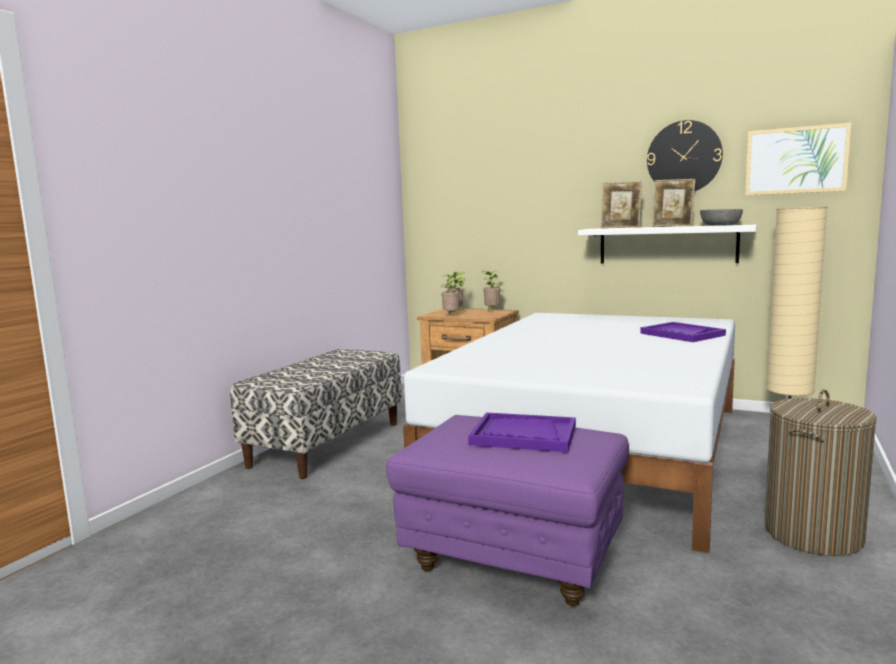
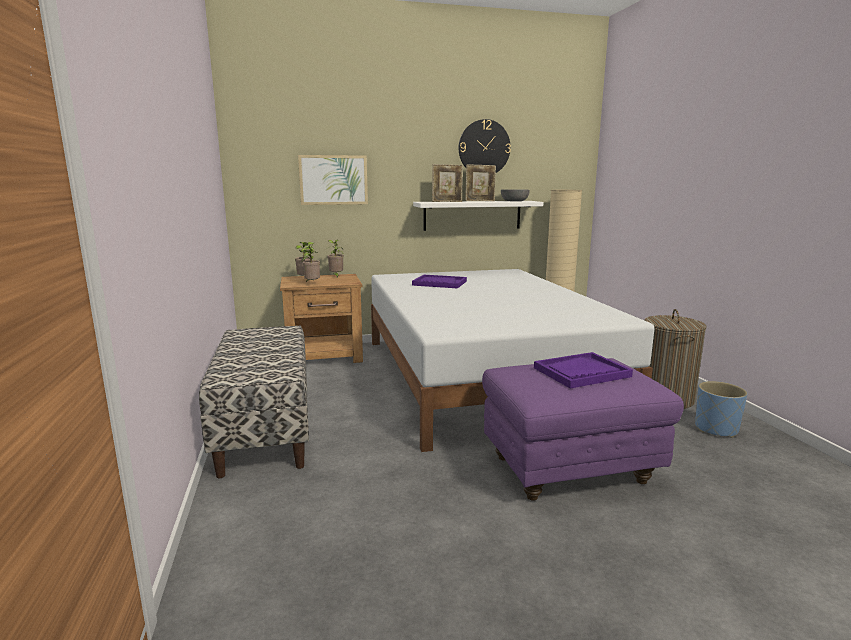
camera: 40 degrees left, 5 degrees up
(681, 334) = (522, 282): purple tray -> purple tray (439, 283)
(795, 160) = (552, 156): picture -> picture (333, 180)
(821, 594) = (716, 429): none -> blue planter

